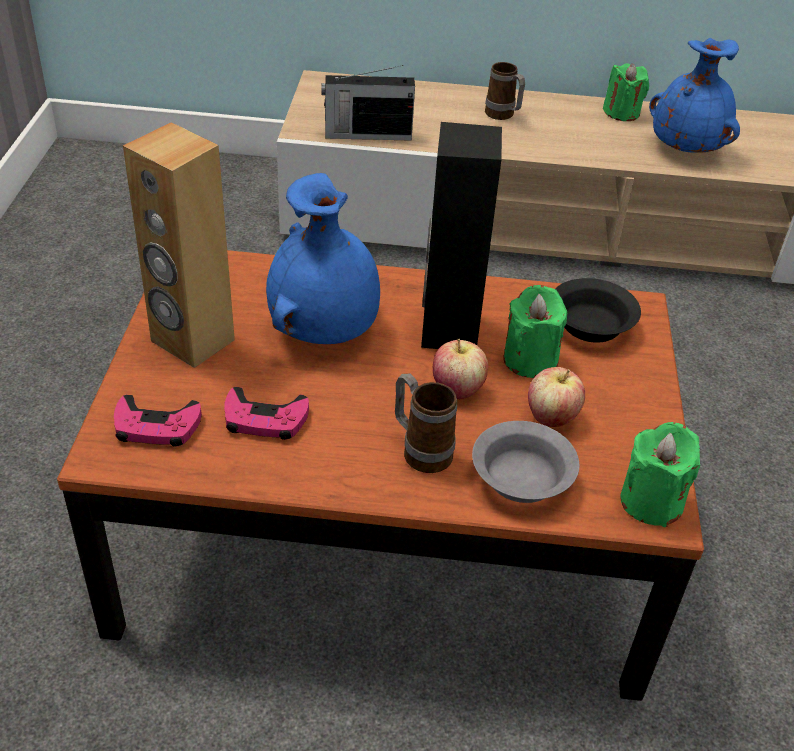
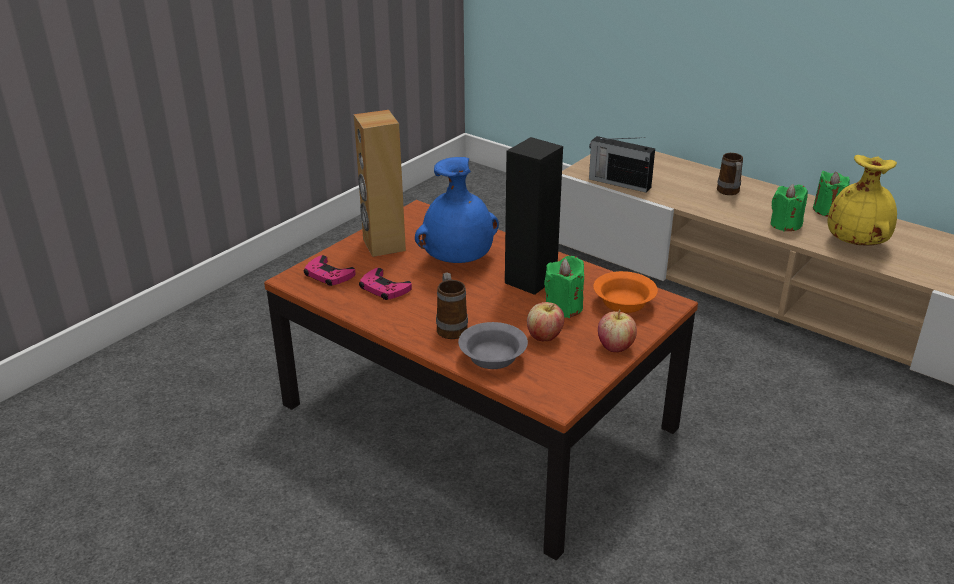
camera: 35 degrees right, 10 degrees down
(457, 389) = (503, 307): apple -> apple (615, 347)
(592, 324) = (625, 303): black bowl -> orange bowl
(651, 501) = (558, 393): green candle -> green candle (785, 225)
(686, 148) = (857, 243): blue vase -> yellow vase

